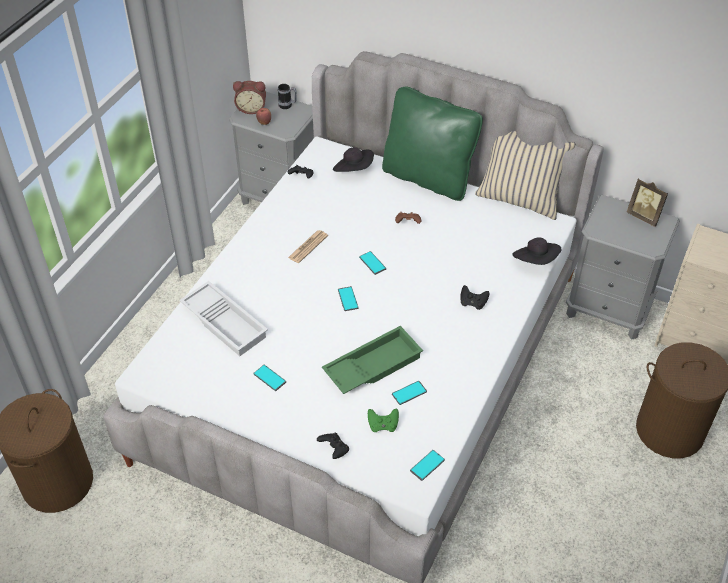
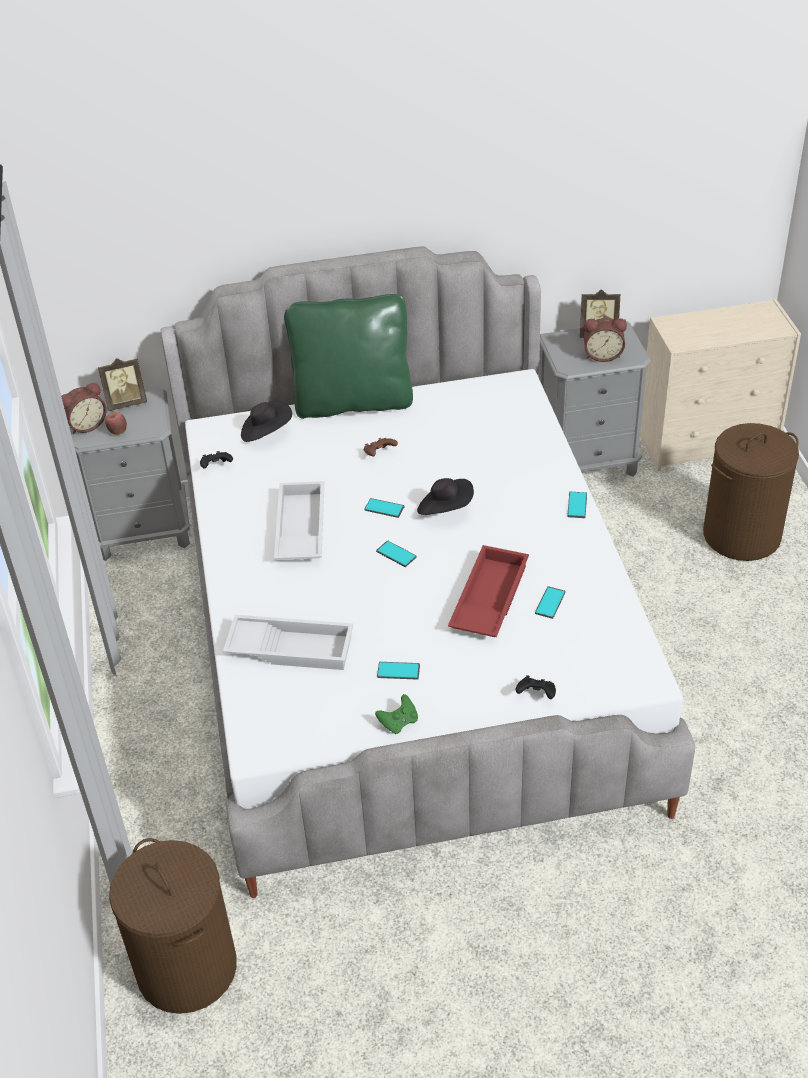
camera: 35 degrees left, 5 degrees down
(287, 106) = (126, 403): mug -> picture frame
(308, 247) = (299, 529): newspaper -> white tray
(372, 365) = (487, 599): green tray -> red tray
(383, 425) = (557, 645): green game controller -> green game controller (398, 722)
(427, 465) = (635, 654): phone -> phone (577, 505)
(473, 303) = (521, 491): black game controller -> none
(519, 199) = (463, 377): beige pillow -> none
(536, 261) = (538, 424): black hat -> black hat (445, 509)
(631, 234) = (602, 355): none -> alarm clock

